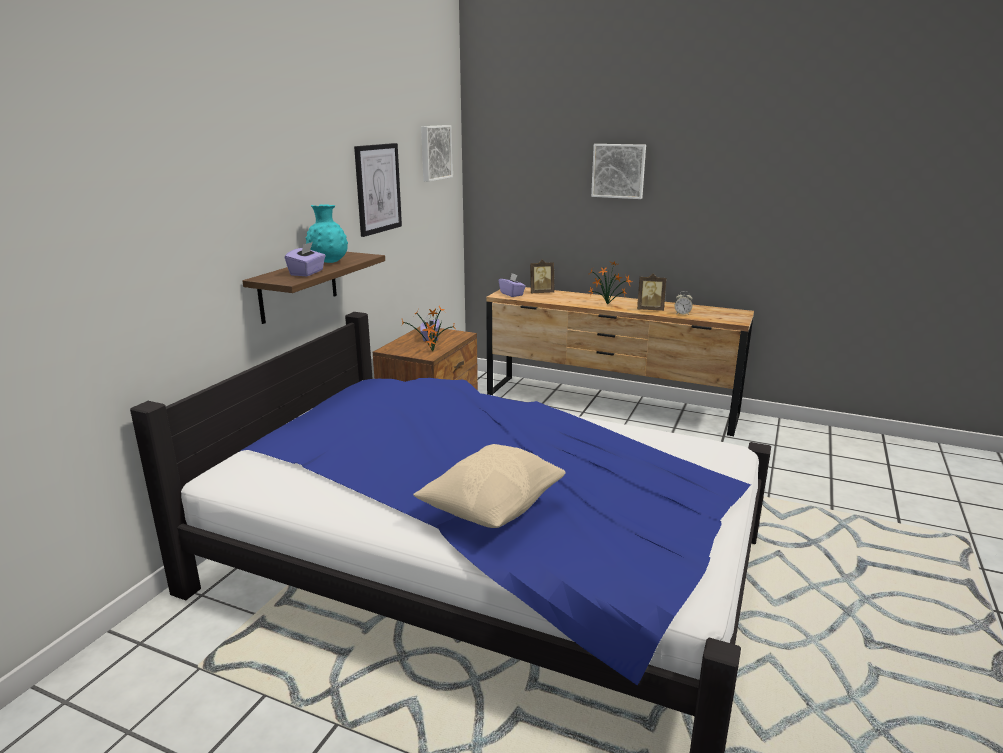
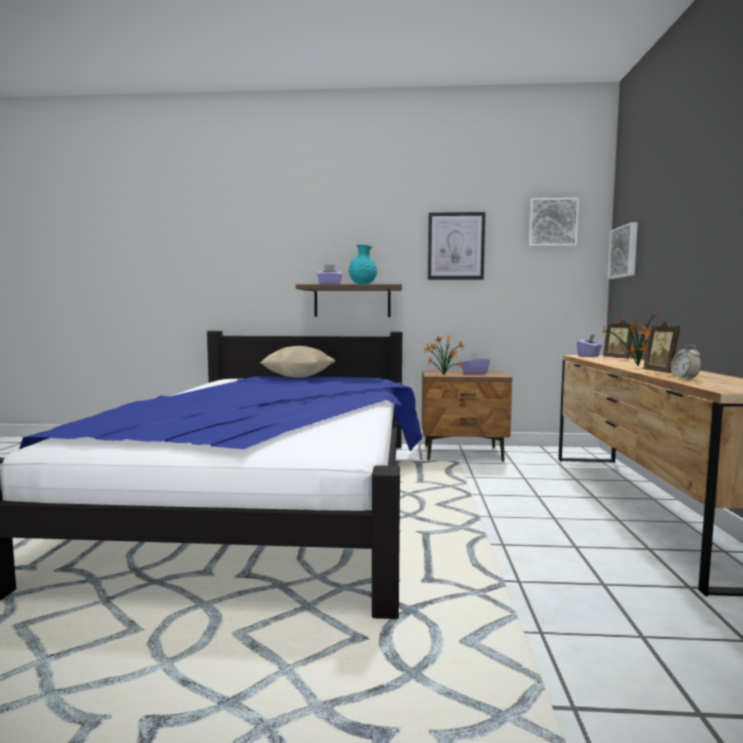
camera: 70 degrees right, 15 degrees down
(492, 509) = (182, 400): beige pillow -> beige pillow (298, 377)
(618, 171) = (701, 203): picture -> picture (624, 252)

